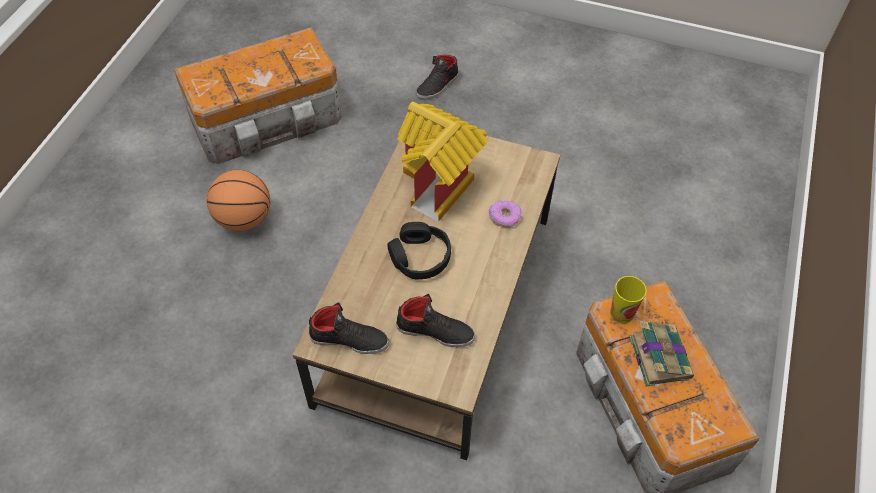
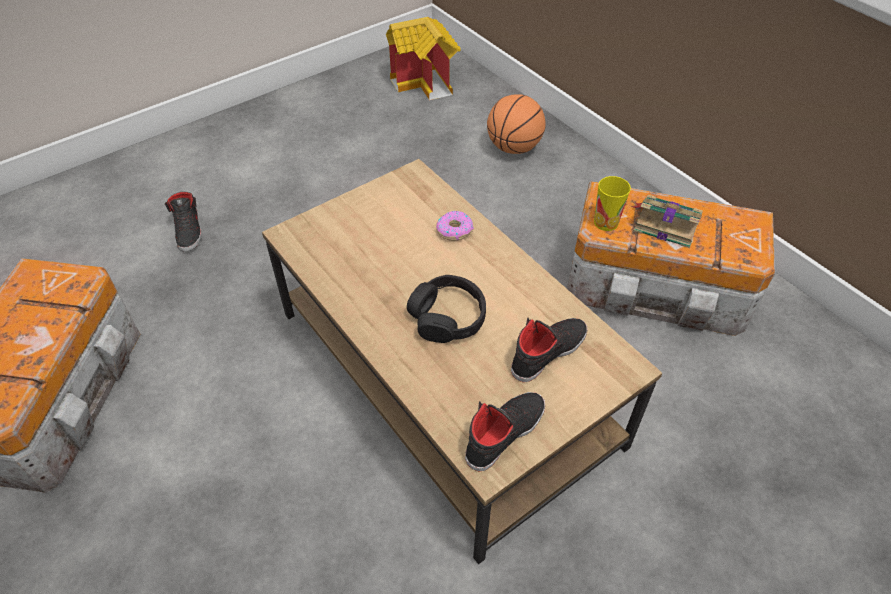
camera: 55 degrees left, 5 degrees down
(244, 219) = (171, 497): basketball -> basketball (514, 148)
(441, 186) = (374, 255): toy house -> toy house (426, 83)

